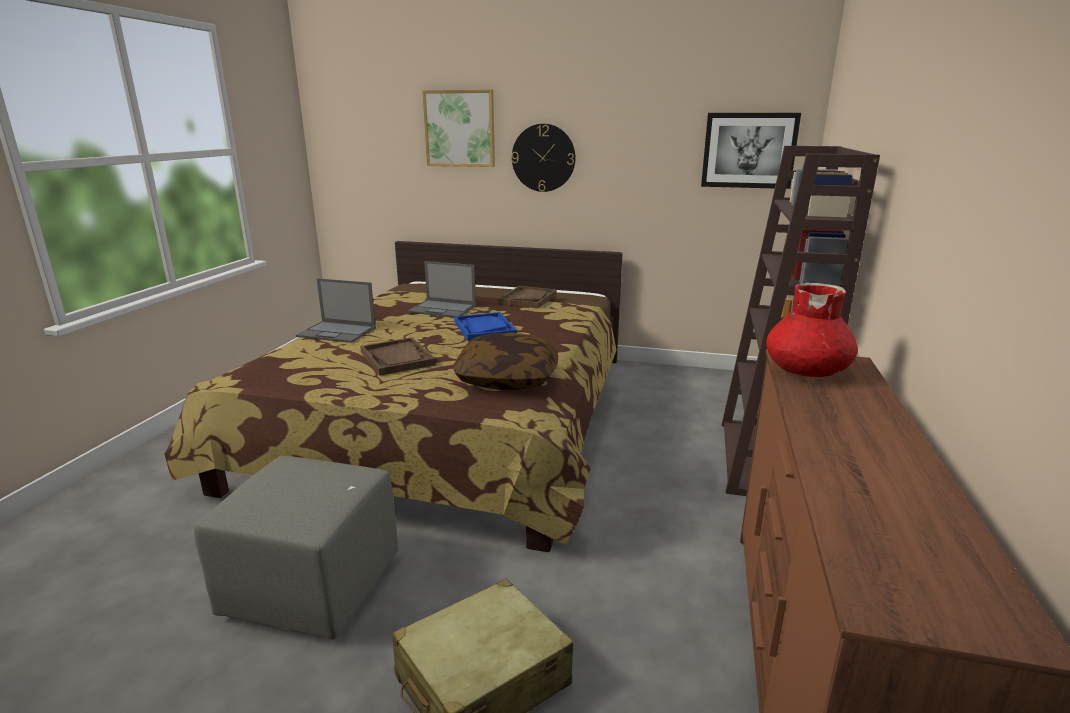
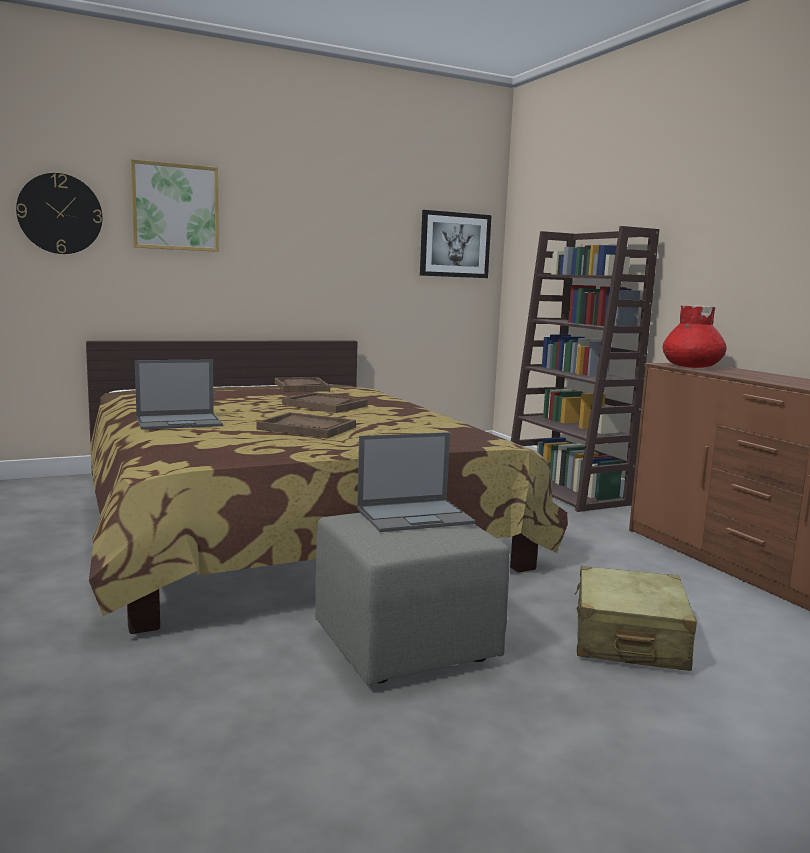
camera: 40 degrees left, 10 degrees down
(443, 309) = (240, 399): laptop -> laptop (416, 516)
(484, 328) = (324, 405): blue tray -> brown tray
(507, 378) = (437, 427): pillow -> none
(543, 158) = (272, 244): wall clock -> wall clock (60, 214)

